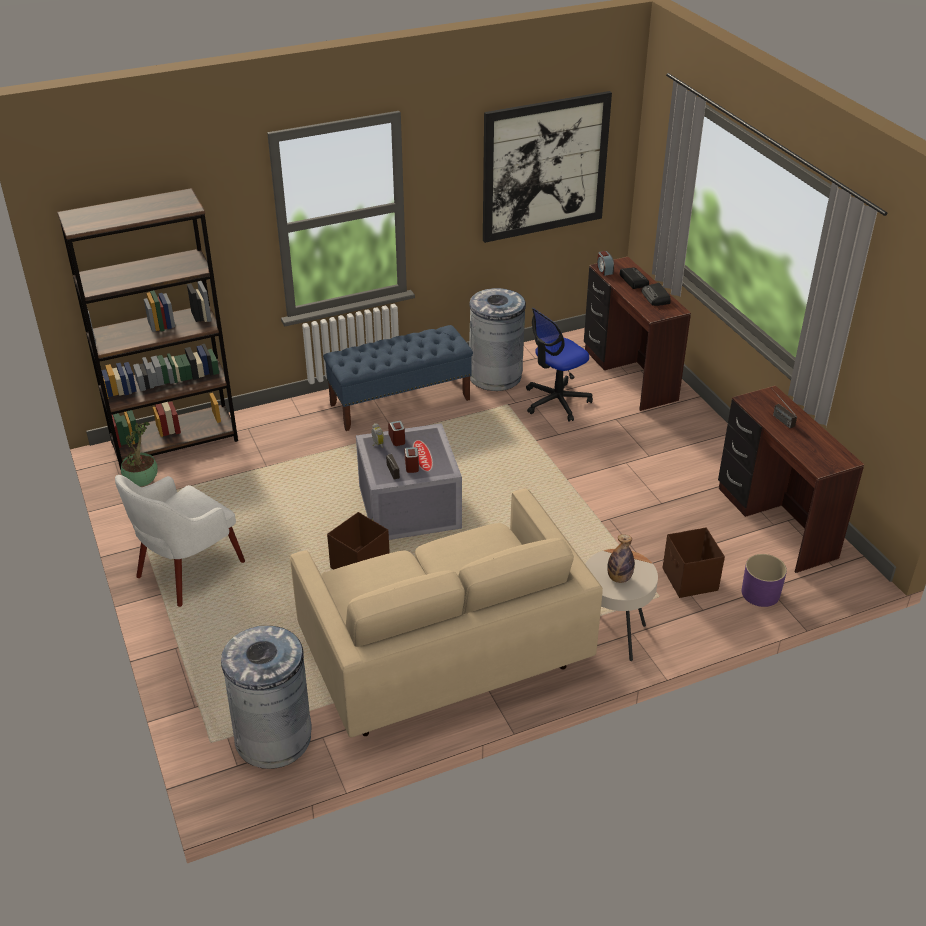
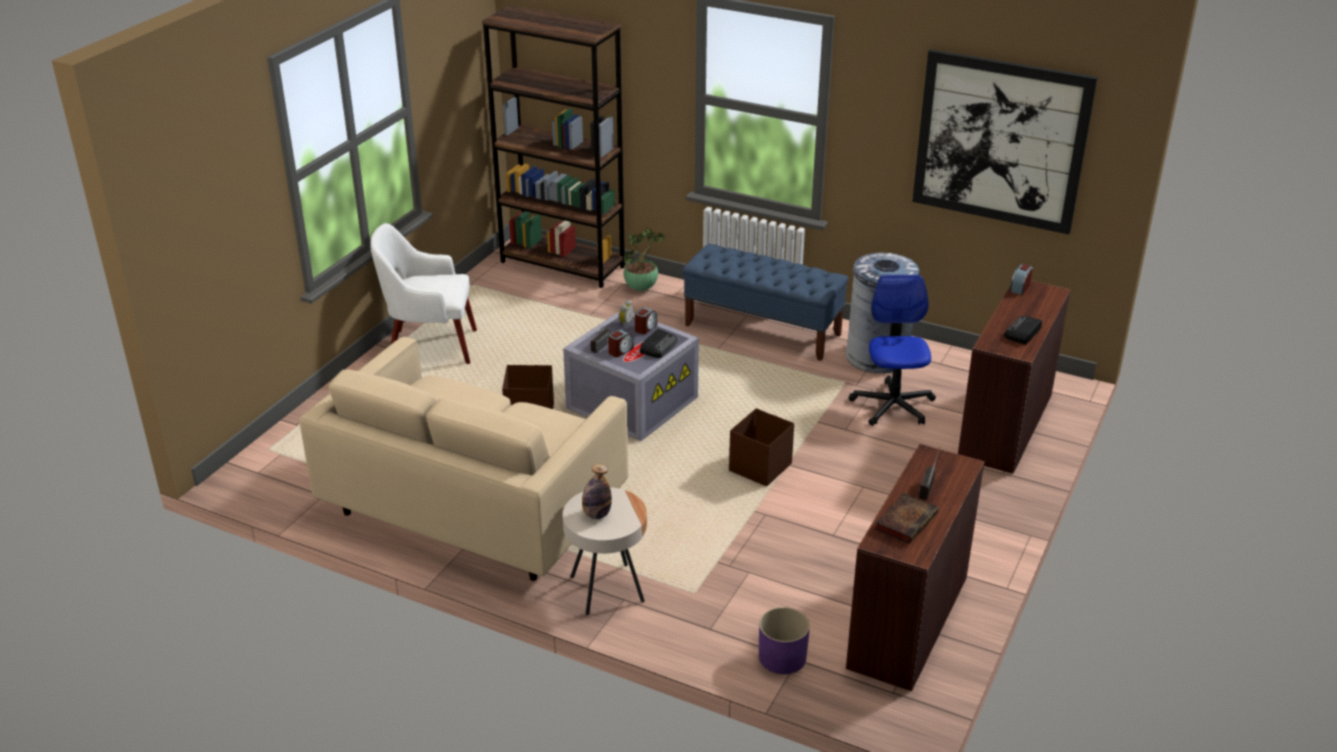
camera: 50 degrees right, 5 degrees down
(142, 481) = (500, 277): potted plant -> potted plant (641, 288)
(274, 738) = (300, 474): grey trash can -> none
(556, 401) = (893, 405): office chair -> office chair turned 75 degrees clockwise
(633, 280) = (1031, 309): radio -> radio (658, 347)
(689, 580) = (742, 602): brown storage box -> brown storage box (759, 467)
(808, 445) = (906, 521): none -> book

